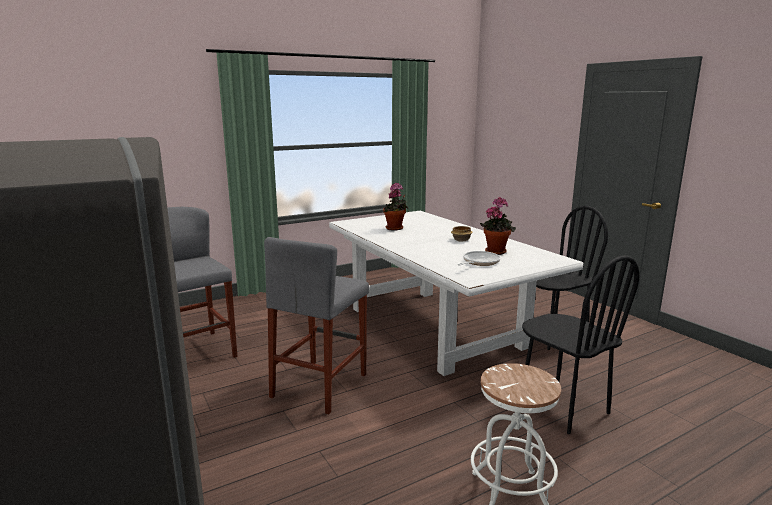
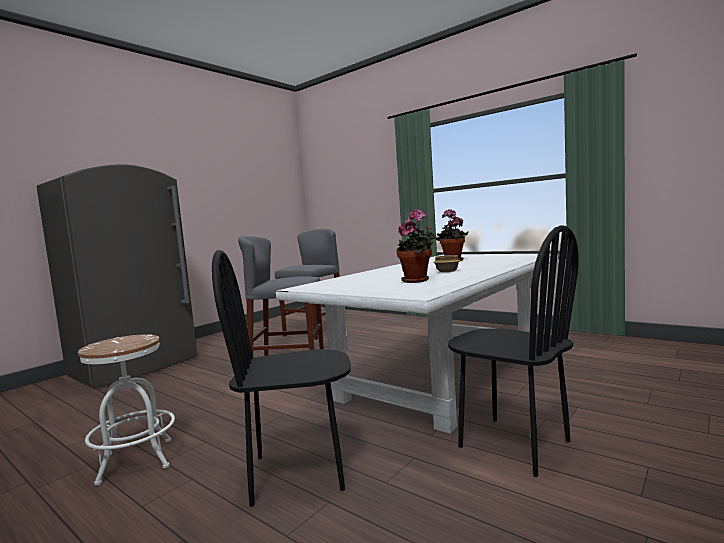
camera: 70 degrees right, 10 degrees down
(479, 262) = (363, 283): frying pan -> none
(563, 407) = (298, 473): black chair -> black chair turned 45 degrees clockwise

